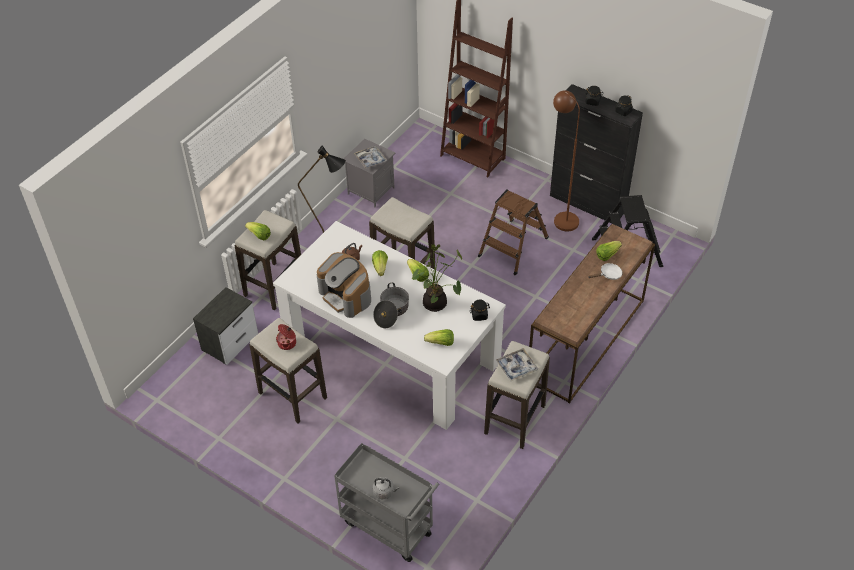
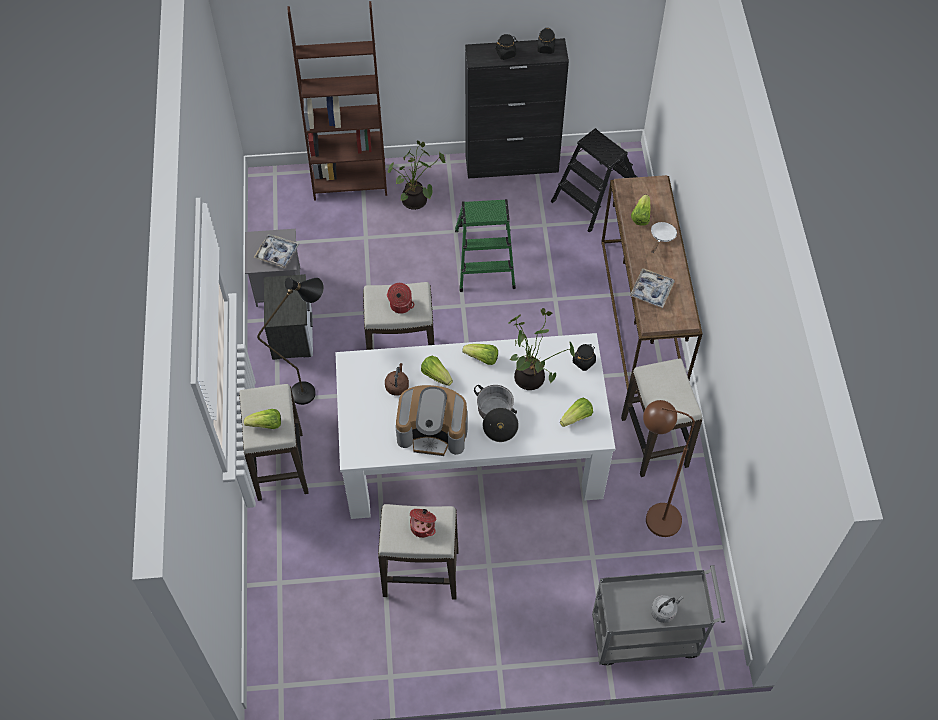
camera: 40 degrees left, 10 degrees up
(230, 341) = (295, 562): nightstand -> nightstand (292, 333)
(401, 219) = (400, 305): none -> cooking pot
(502, 191) = (416, 202): none -> potted plant
(513, 246) = (484, 258): brown step ladder -> green step ladder
(516, 367) = (666, 392): tray -> tray (651, 291)
(561, 218) = (501, 196): brown floor lamp -> brown floor lamp (652, 518)

